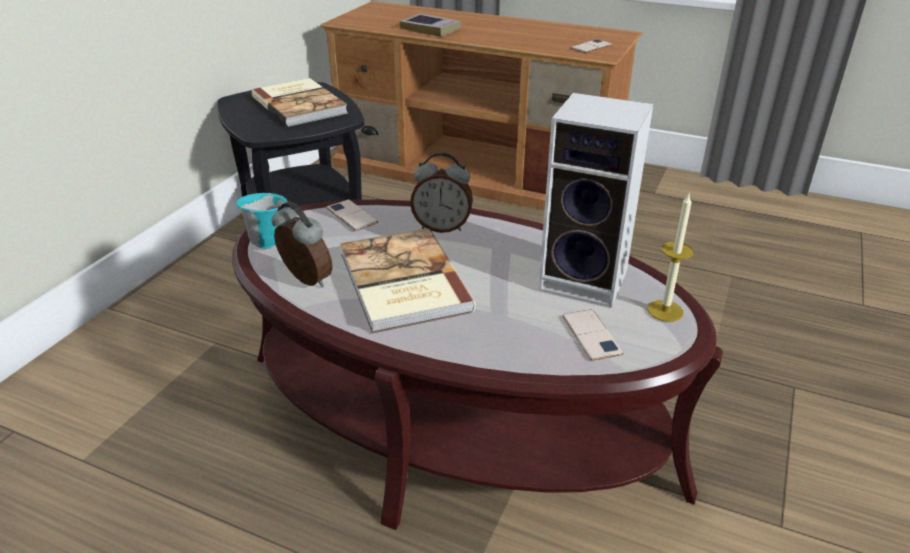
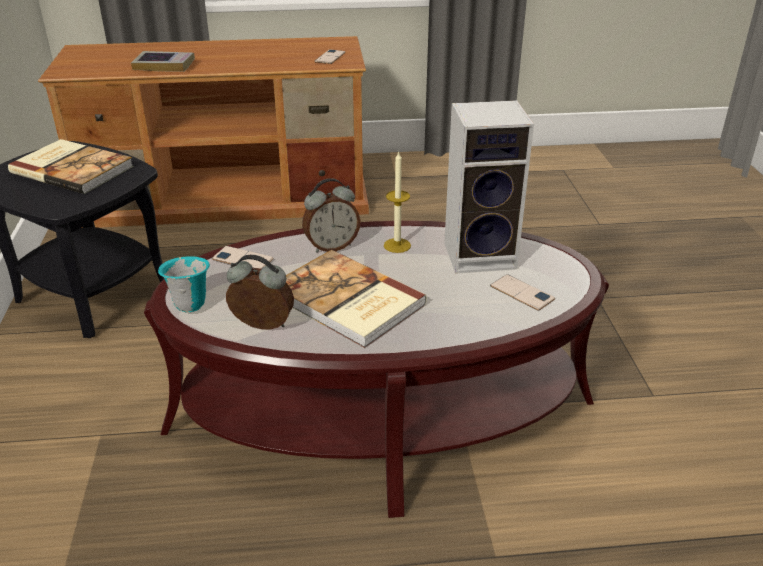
camera: 30 degrees left, 0 degrees up
(665, 310) = (553, 259): candle -> candle (397, 245)

